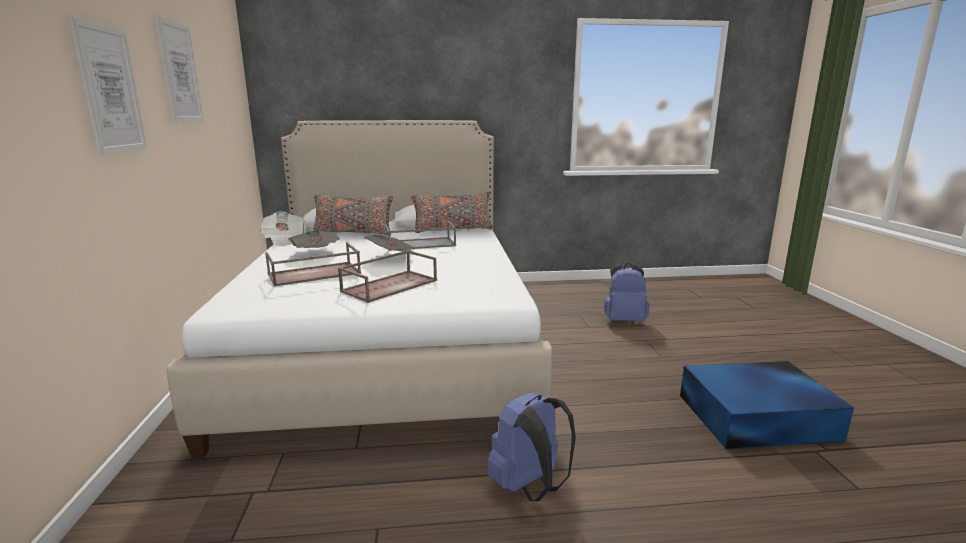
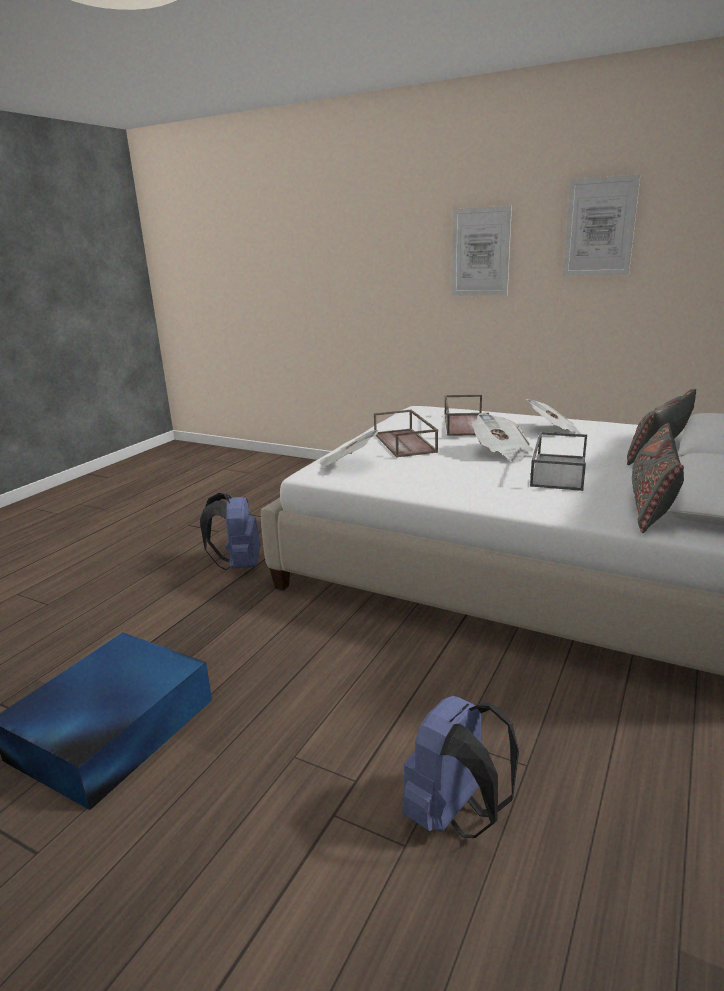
camera: 125 degrees right, 5 degrees up
(284, 241) = (627, 424): newspaper -> newspaper (347, 465)

